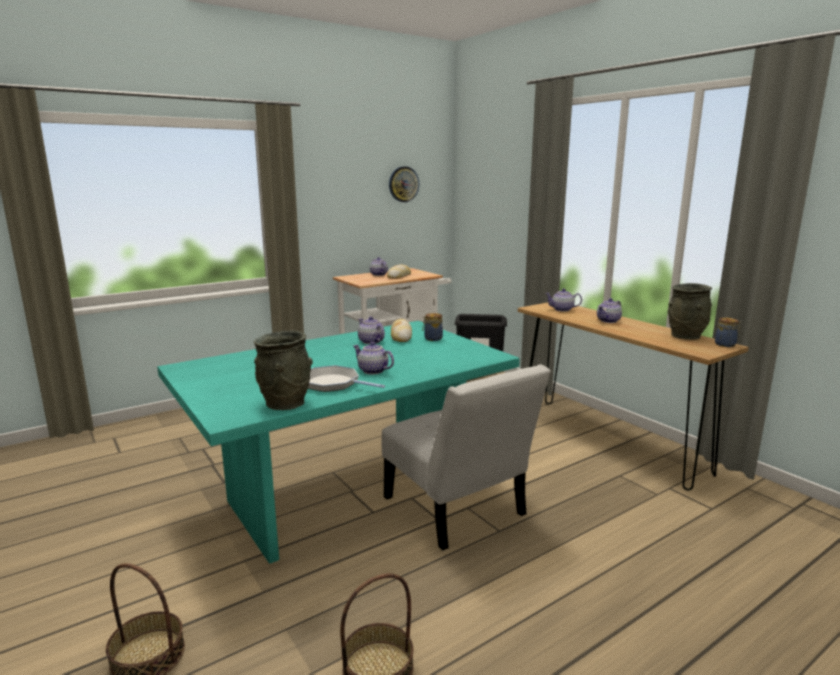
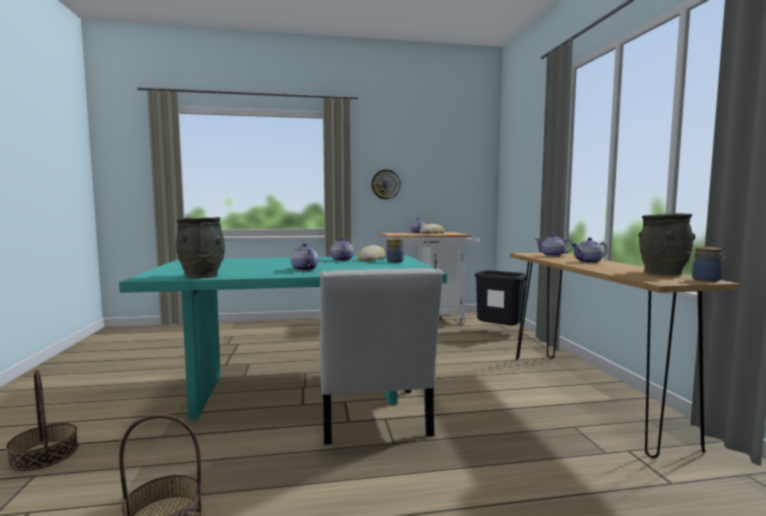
camera: 25 degrees right, 10 degrees down
(333, 384) = (259, 272): frying pan -> none
(403, 184) = (449, 162): wall clock -> wall clock (385, 184)

